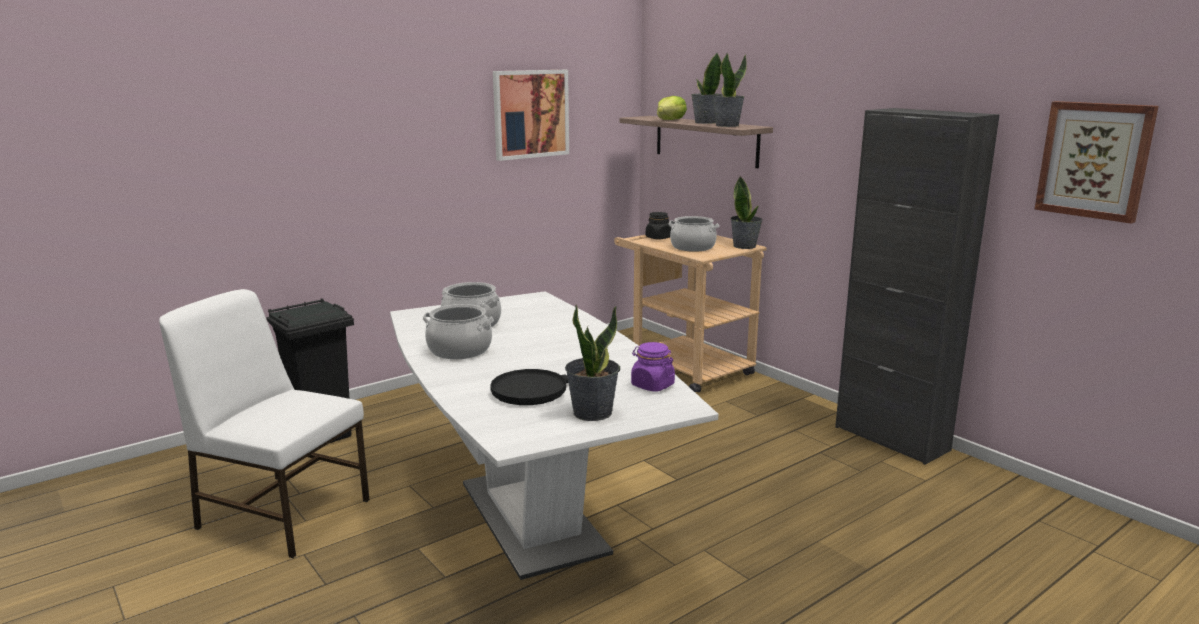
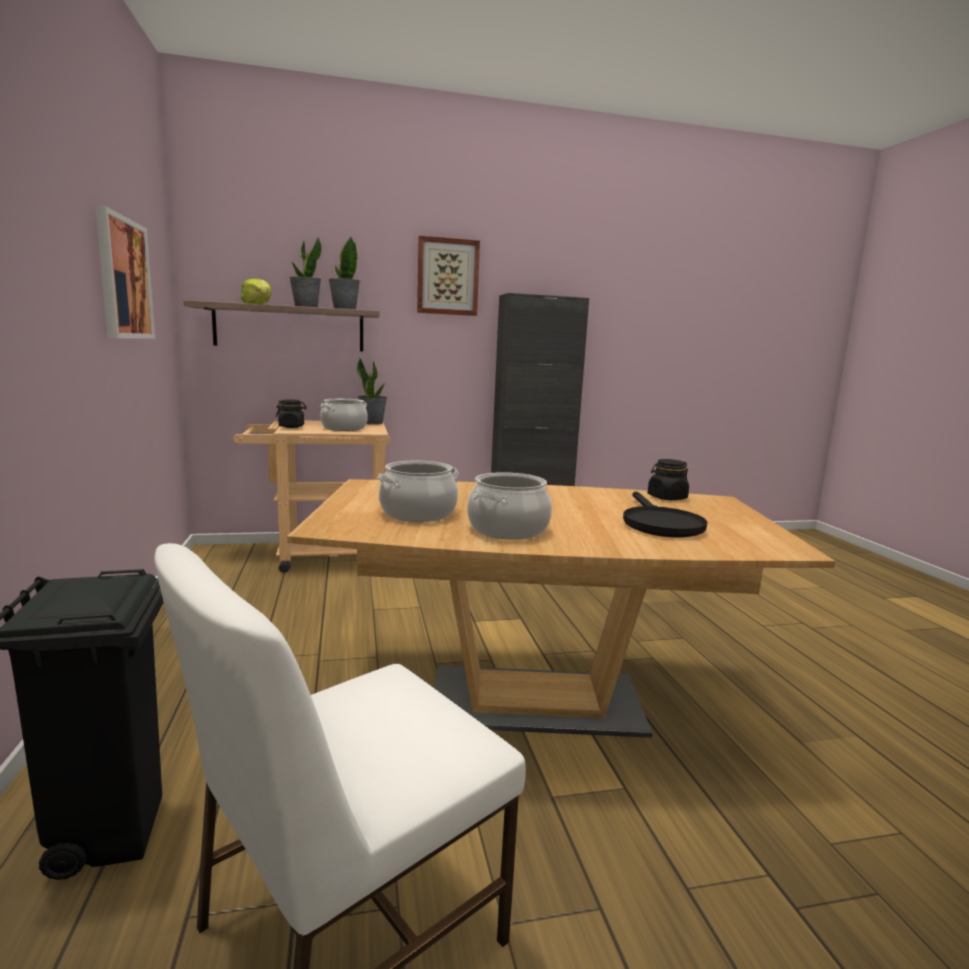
camera: 65 degrees left, 5 degrees down
(532, 517) = (535, 702): white dining table -> brown dining table
(592, 412) = (722, 519): potted plant -> none
(652, 385) = (667, 498): purple jar -> black jar
(1094, 160) = (629, 328): picture -> picture (447, 277)

